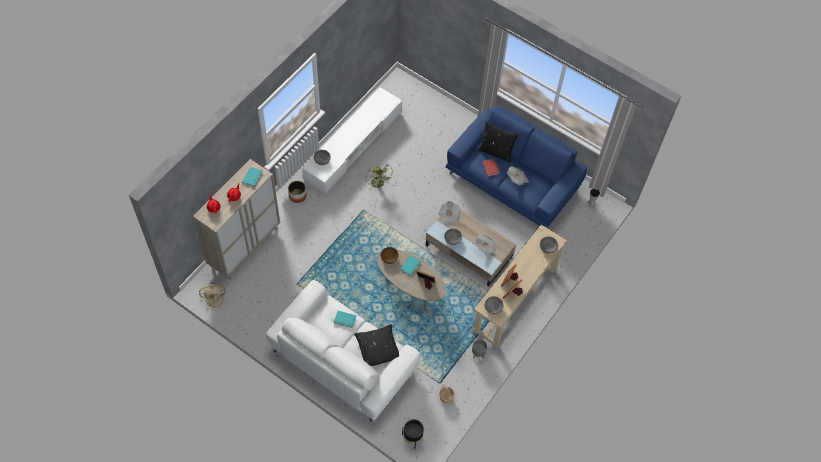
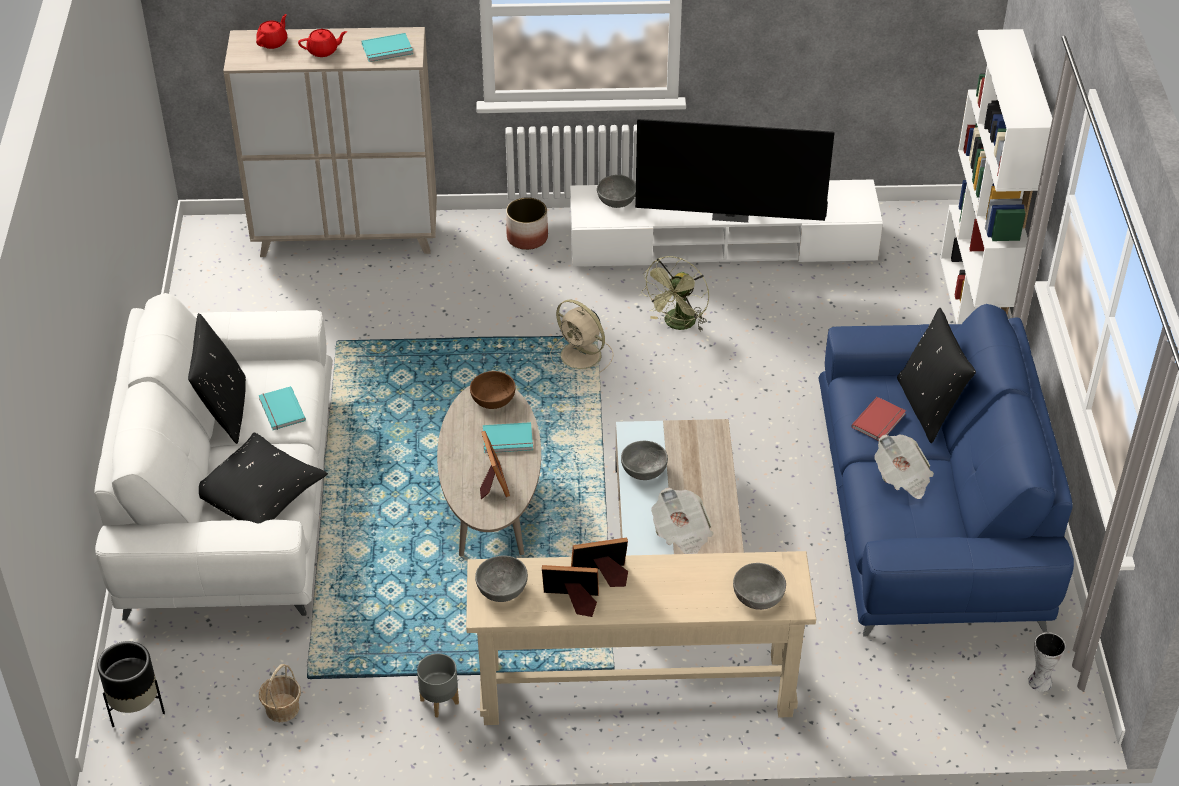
camera: 55 degrees right, 15 degrees down
(215, 299) = (203, 262): beige fan -> beige fan (582, 356)
(329, 336) = (224, 410): none -> black pillow
(359, 135) = (731, 213): none -> television
(443, 105) = (974, 307): none -> white bookcase
(449, 217) = (690, 435): newspaper -> none

